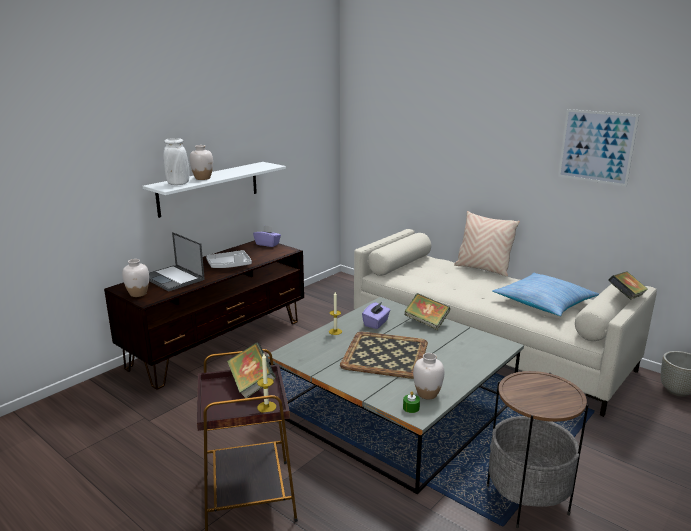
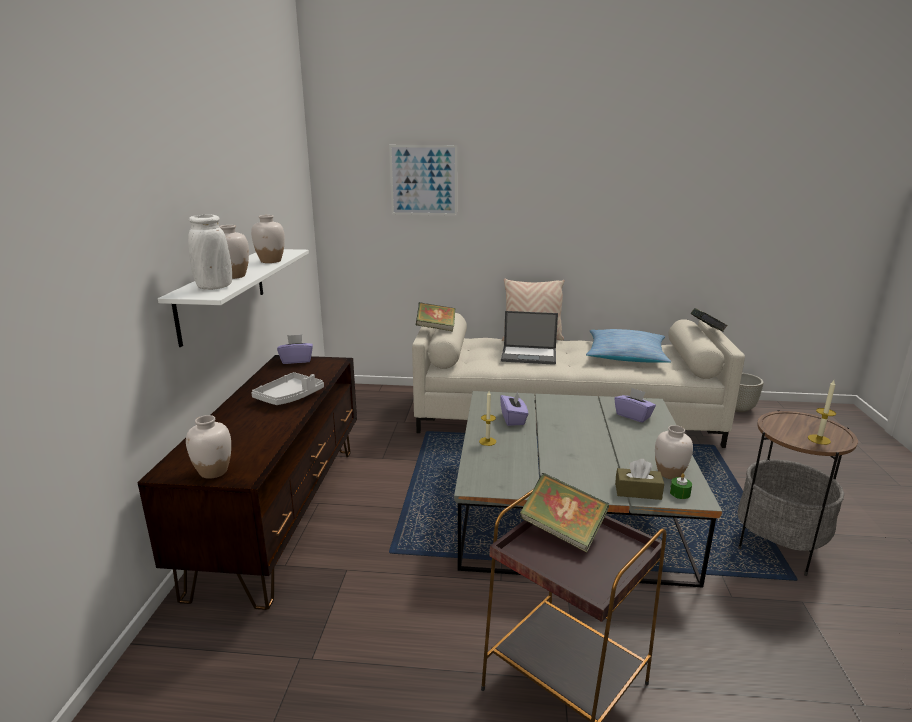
camera: 35 degrees left, 0 degrees up
(173, 278) = (235, 435): laptop -> laptop (529, 355)
(244, 171) = (270, 261): none -> white vase
(266, 407) = (625, 551): candle -> candle (819, 439)
(382, 395) = (638, 491): none -> brown tissue box
(386, 354) = (573, 448): tray -> none
(426, 322) = (556, 403): book -> book (436, 328)
(472, 349) = (633, 416): none -> purple tissue box
(596, 147) = (643, 192): picture -> picture (423, 180)

